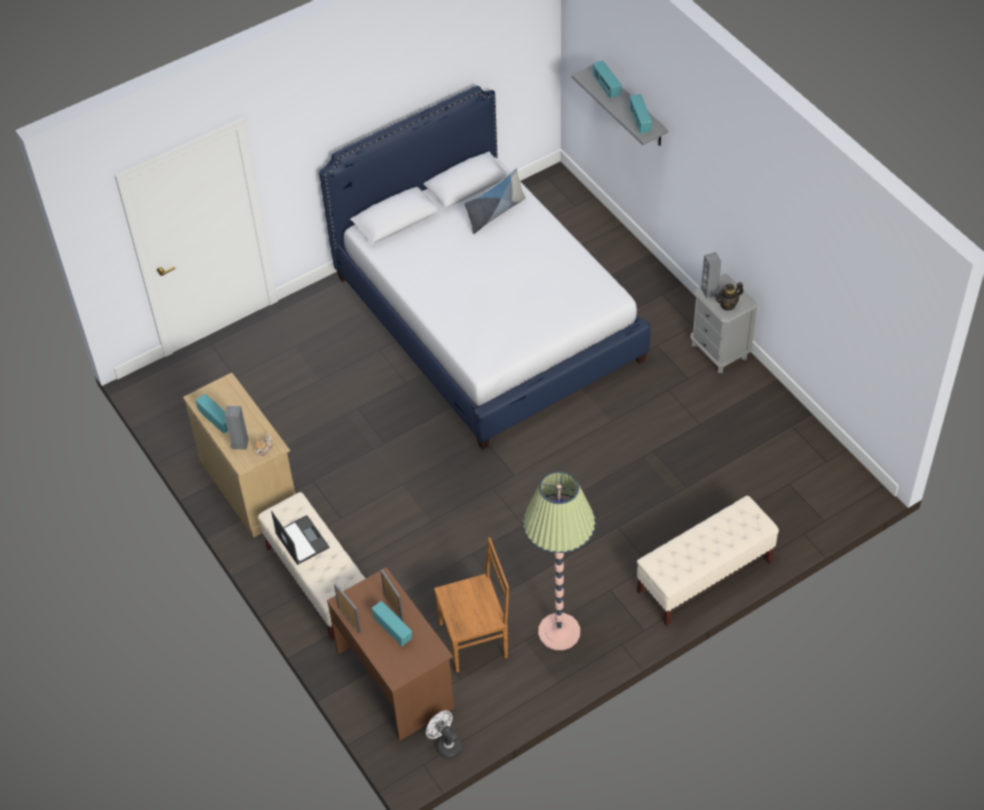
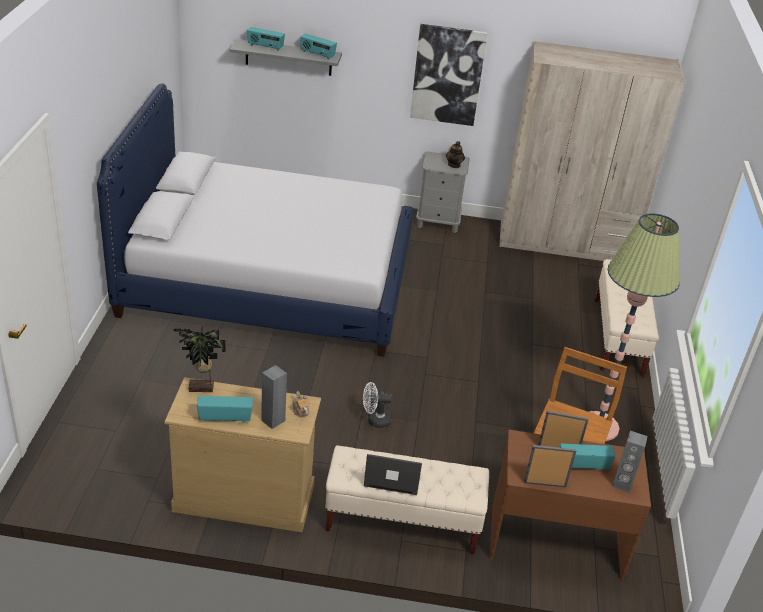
camera: 55 degrees left, 15 degrees down
(229, 389) = (201, 389): none -> potted plant
(445, 745) = (652, 554): white fan -> white fan (375, 420)
(495, 213) = (233, 184): pillow -> none
(709, 292) = (433, 164): grey speaker -> grey speaker (622, 484)
(745, 210) = (447, 75): none -> picture
(812, 454) = (565, 243): none -> beige wardrobe

